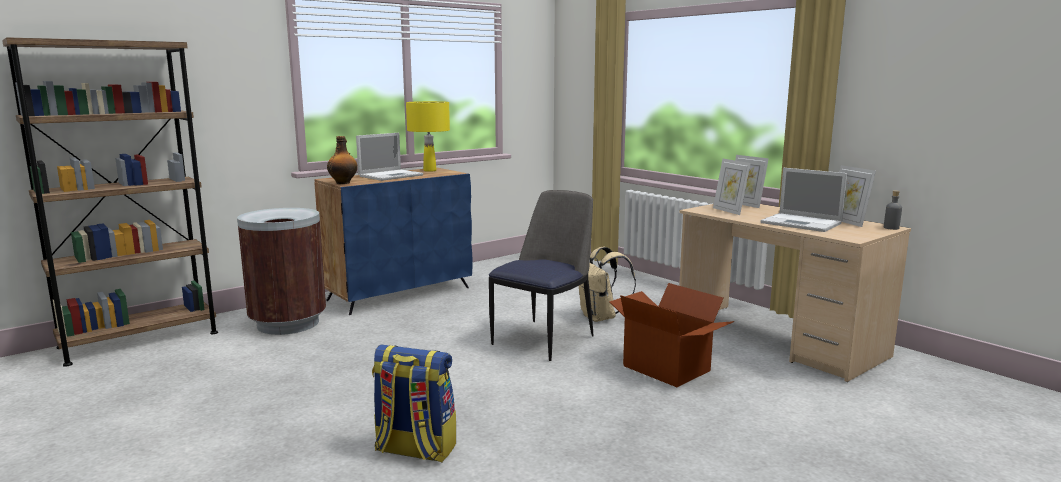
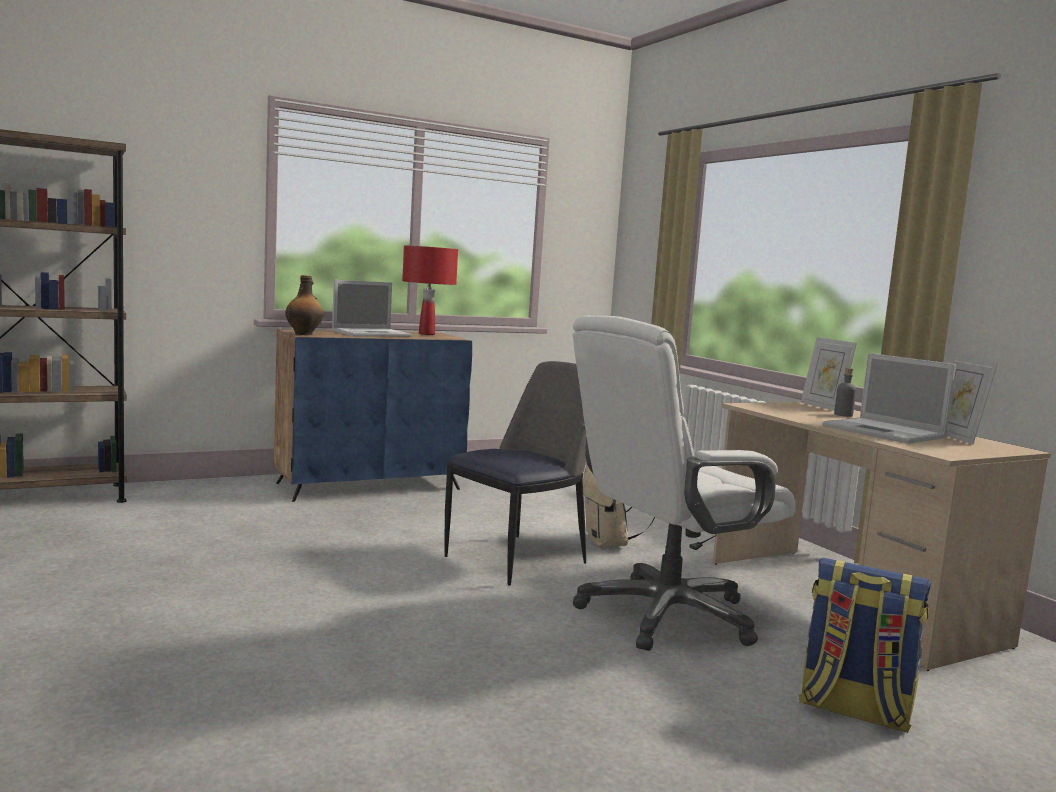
camera: 10 degrees right, 5 degrees down
(288, 323) = (213, 502): brown trash can -> none
(414, 450) = (258, 666): backpack -> backpack (853, 710)
(429, 170) = (427, 334): yellow table lamp -> red table lamp
(667, 368) = (665, 616): cardboard box -> white office chair
(729, 211) = (792, 410): picture frame -> none
(891, 228) = (1018, 449): grey bottle -> grey bottle (843, 415)

